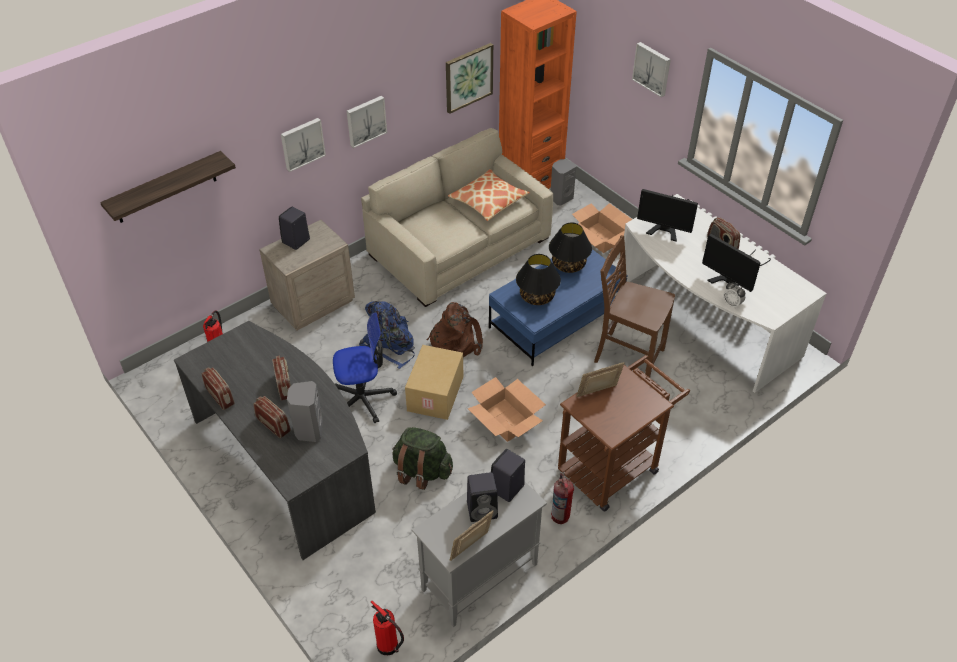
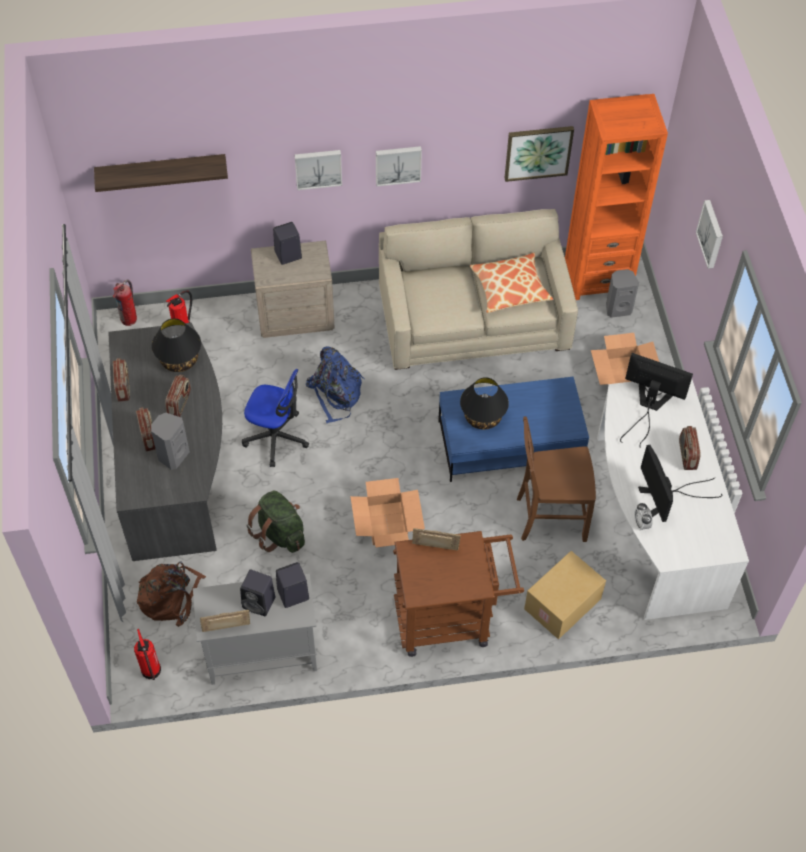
camera: 30 degrees right, 10 degrees up
(436, 394) = (343, 465): cardboard box -> cardboard box (563, 605)
(455, 341) = (397, 420): brown backpack -> brown backpack (170, 597)
(560, 516) = (368, 639): fire extinguisher -> fire extinguisher (129, 319)
(568, 264) = (539, 397): black table lamp -> black table lamp (179, 360)
(627, 356) = (549, 517): brown chair -> brown chair turned 60 degrees counterclockwise
(666, 226) = (648, 407): monitor -> monitor turned 150 degrees clockwise

